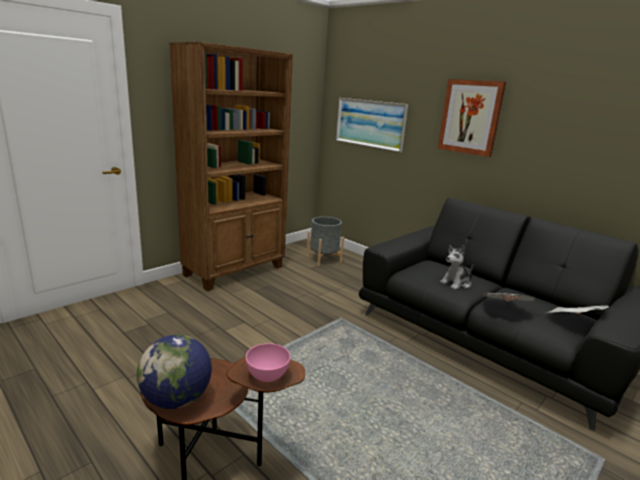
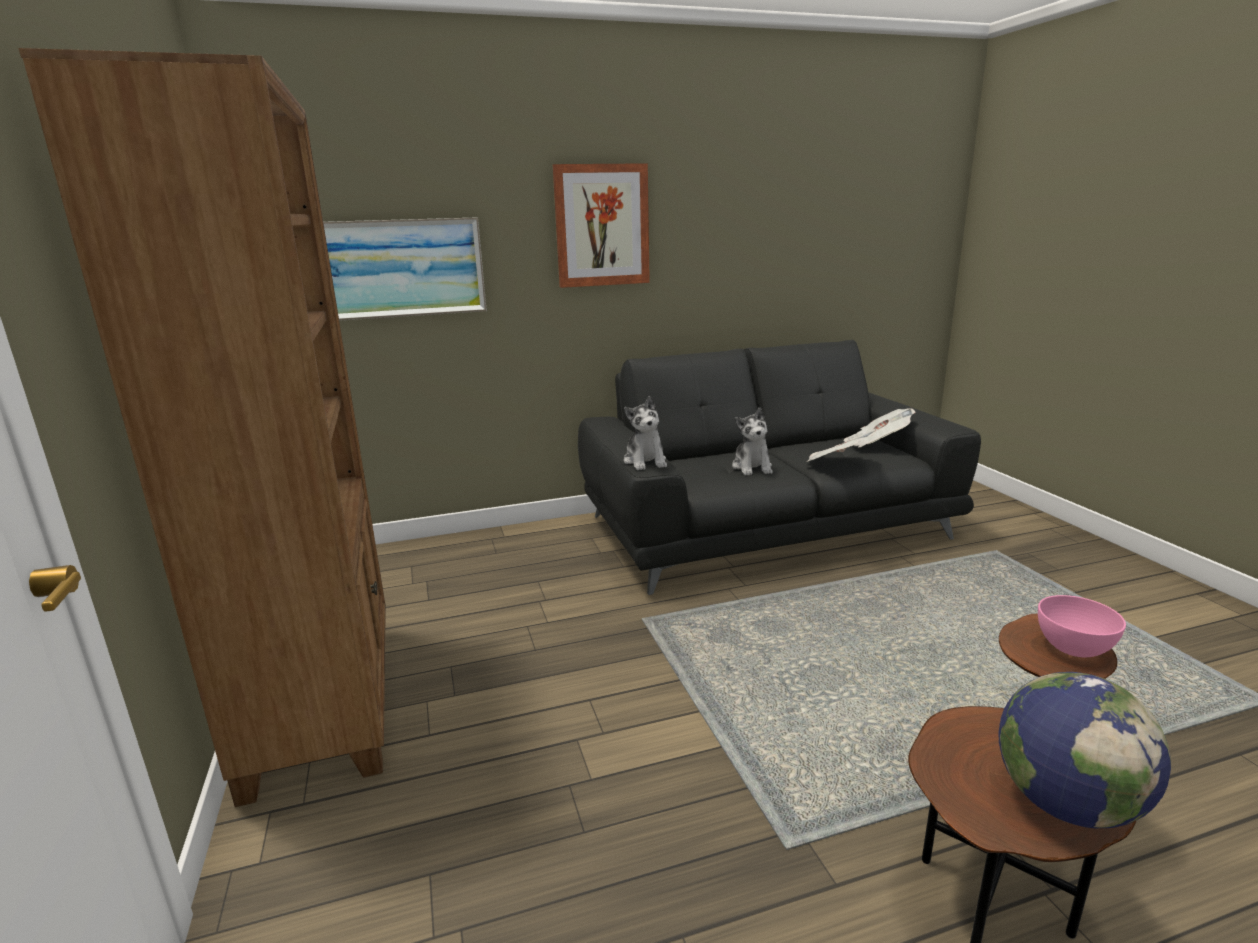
camera: 60 degrees left, 0 degrees up
(324, 259) = (410, 574): grey planter -> none
(388, 246) = (645, 461): none -> plush toy

